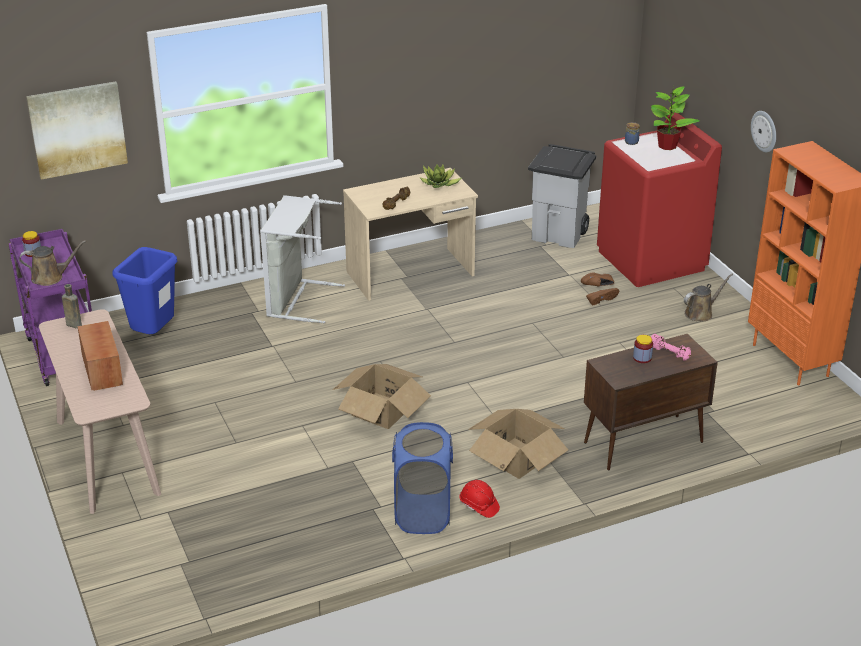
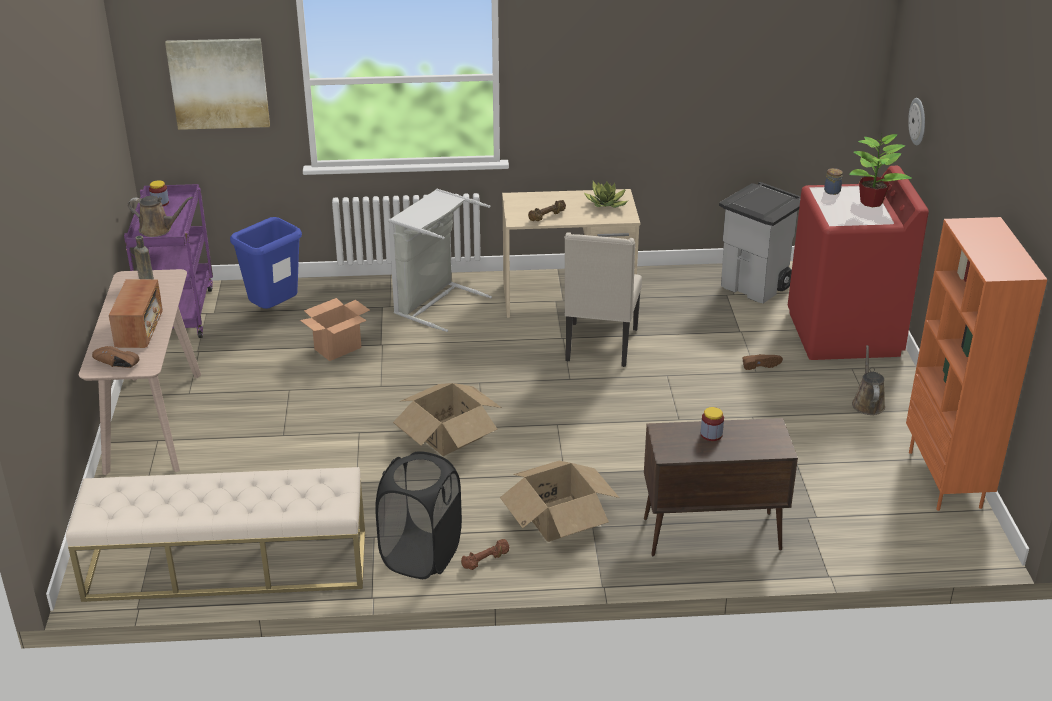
camera: 20 degrees right, 0 degrees up
(235, 357) = (338, 348): none -> cardboard box
(260, 563) = (226, 566): none -> beige bench
(422, 514) = (421, 555): blue laundry basket -> black laundry basket
(462, 309) = (600, 346): none -> beige chair
(479, 506) = (486, 561): red hard hat -> brown dumbbell
(598, 286) = (765, 350): brown shoe -> brown shoe (116, 366)
(669, 353) = (746, 435): pink dumbbell -> none
(701, 313) = (867, 403): brown watering can -> brown watering can turned 75 degrees counterclockwise
(764, 131) = (966, 199): wall clock -> wall clock (918, 121)

